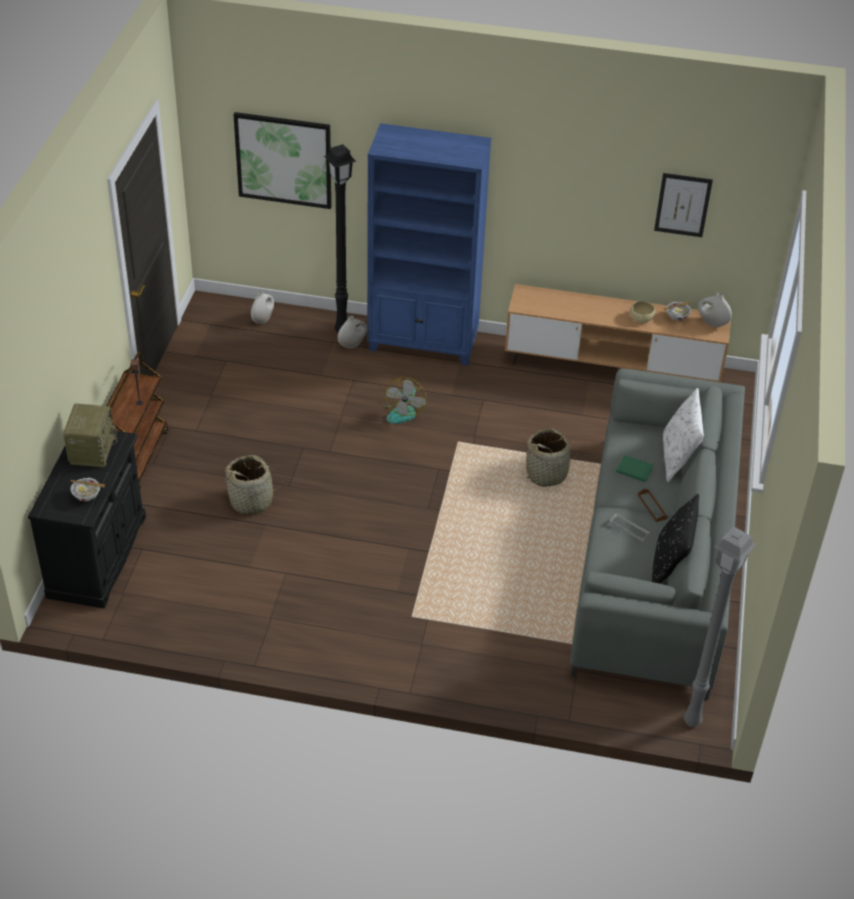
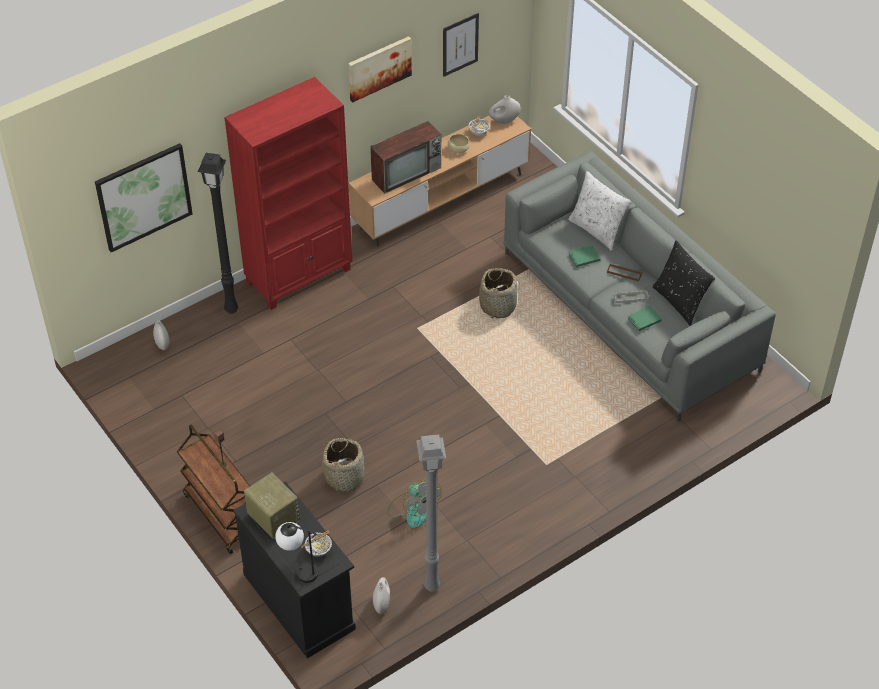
camera: 45 degrees left, 5 degrees up
(53, 498) = (298, 570): none -> table lamp
(352, 344) = (252, 313): white vase -> white vase (381, 604)
(403, 411) = (353, 334): fan -> fan (413, 509)
(424, 343) = (300, 276): blue bookcase -> red bookcase
(572, 307) = (407, 173): none -> television
(574, 174) = (379, 68): none -> picture
(615, 553) = (643, 319): none -> green book
(690, 721) = (768, 392): grey floor lamp -> grey floor lamp (431, 587)

